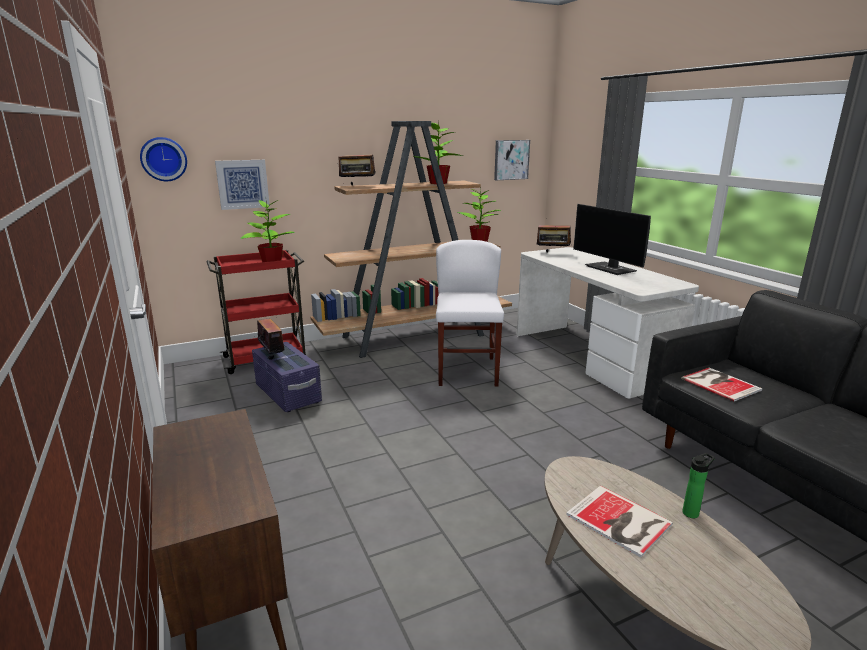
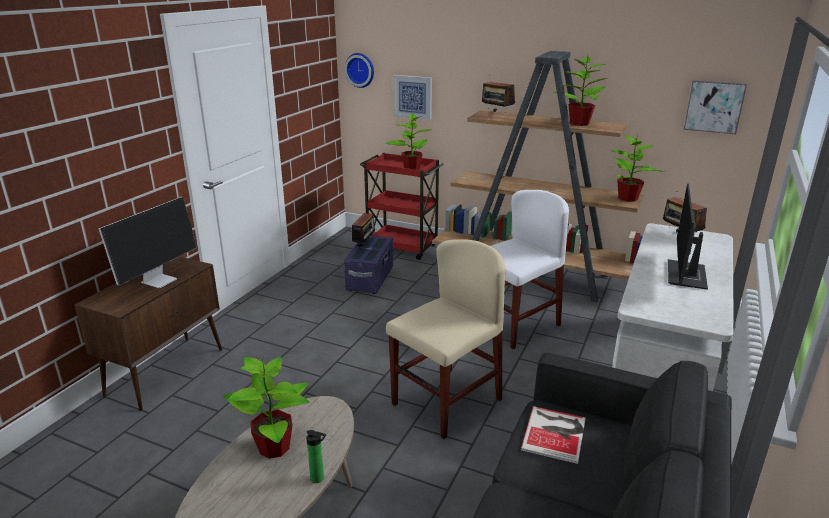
camera: 50 degrees right, 5 degrees up
(219, 454) = (159, 280): none -> monitor
(532, 441) = (446, 401): none -> beige chair
(620, 521) = (275, 448): book -> potted plant

